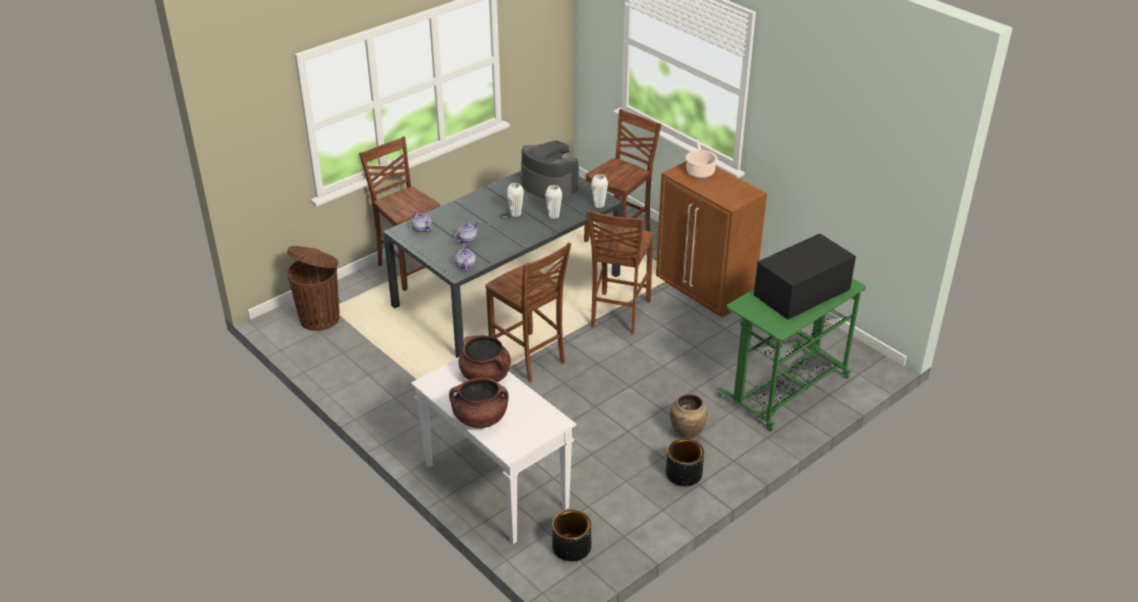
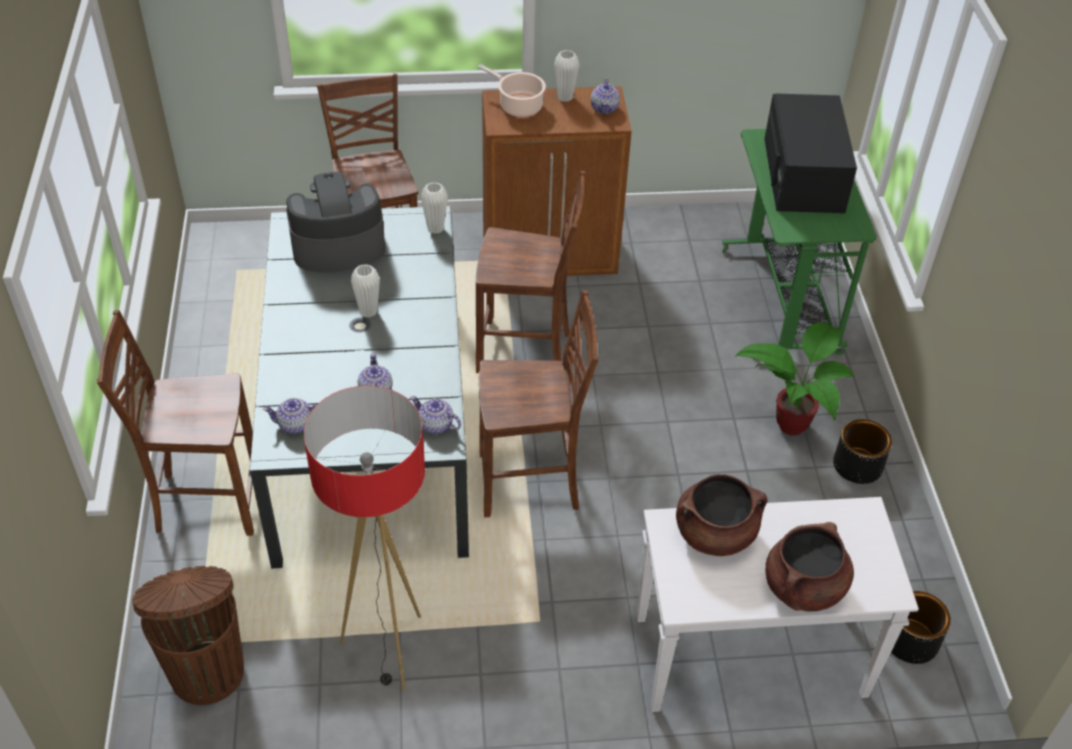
camera: 55 degrees left, 10 degrees up
(380, 363) = (388, 650): none -> floor lamp
(553, 216) = (413, 280): white vase -> white vase (565, 97)
(618, 314) = (526, 353): brown chair -> brown chair turned 45 degrees counterclockwise
(687, 433) = (792, 422): brown vase -> potted plant
(739, 196) = (605, 108): none -> teapot

